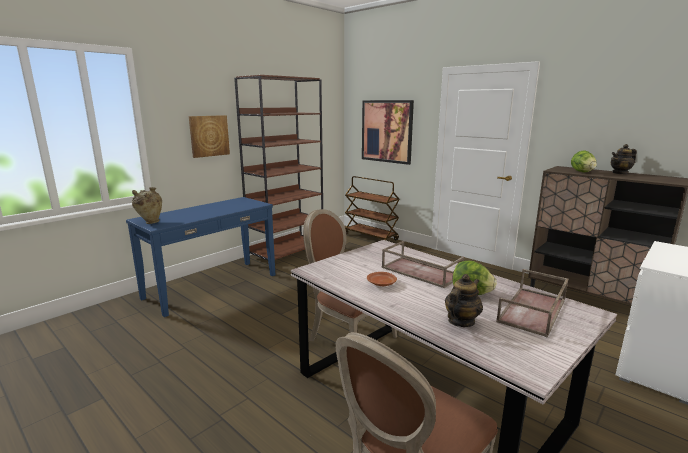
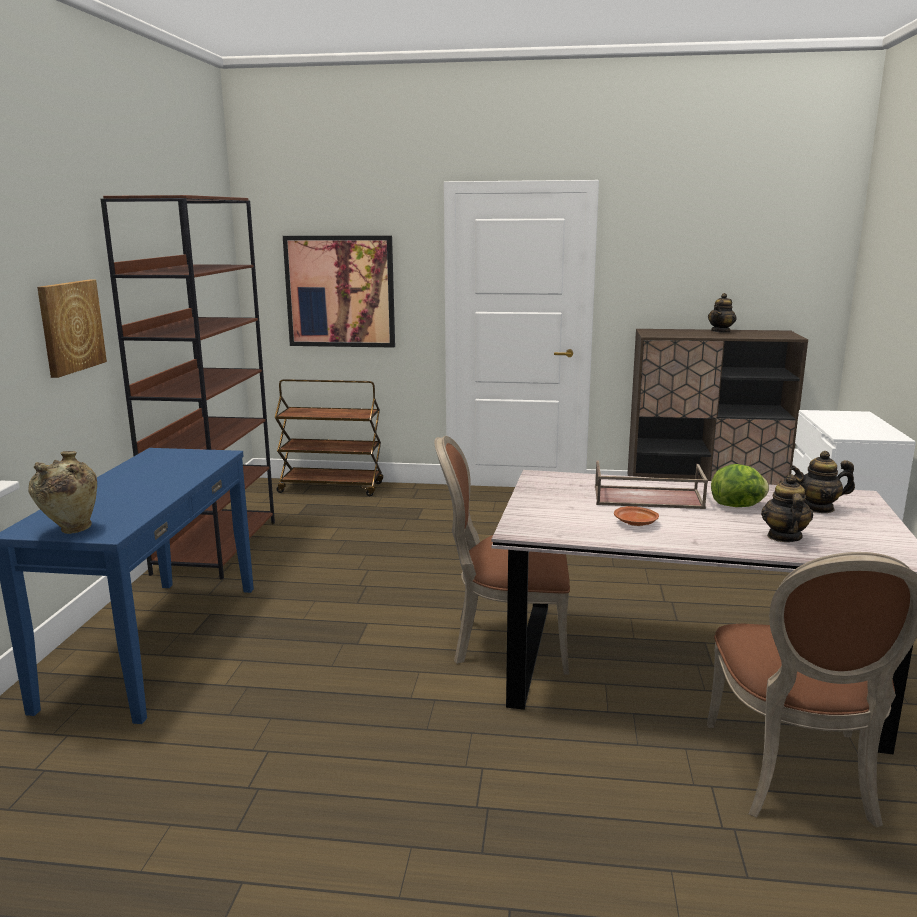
camera: 35 degrees left, 0 degrees up
(533, 311) = (818, 508): brown tray -> teapot
(582, 172) = (683, 334): lettuce -> none

